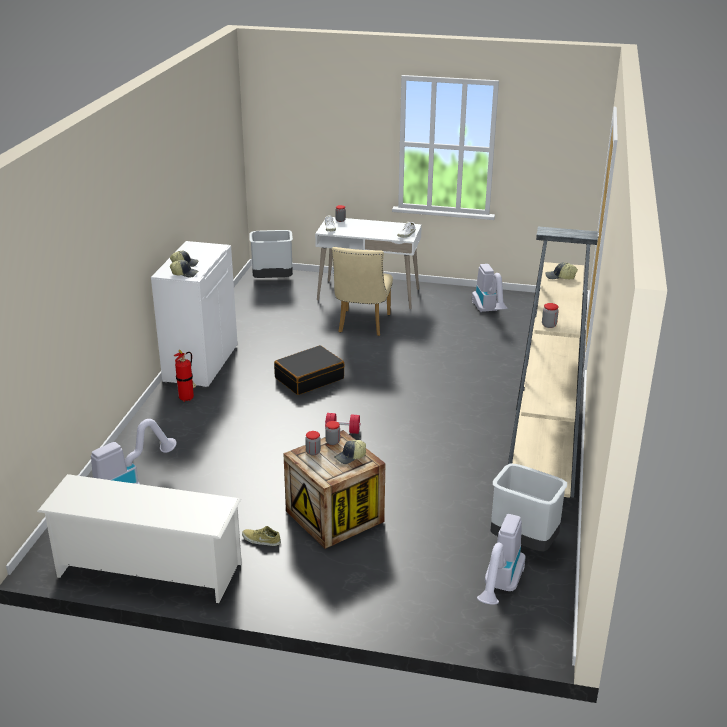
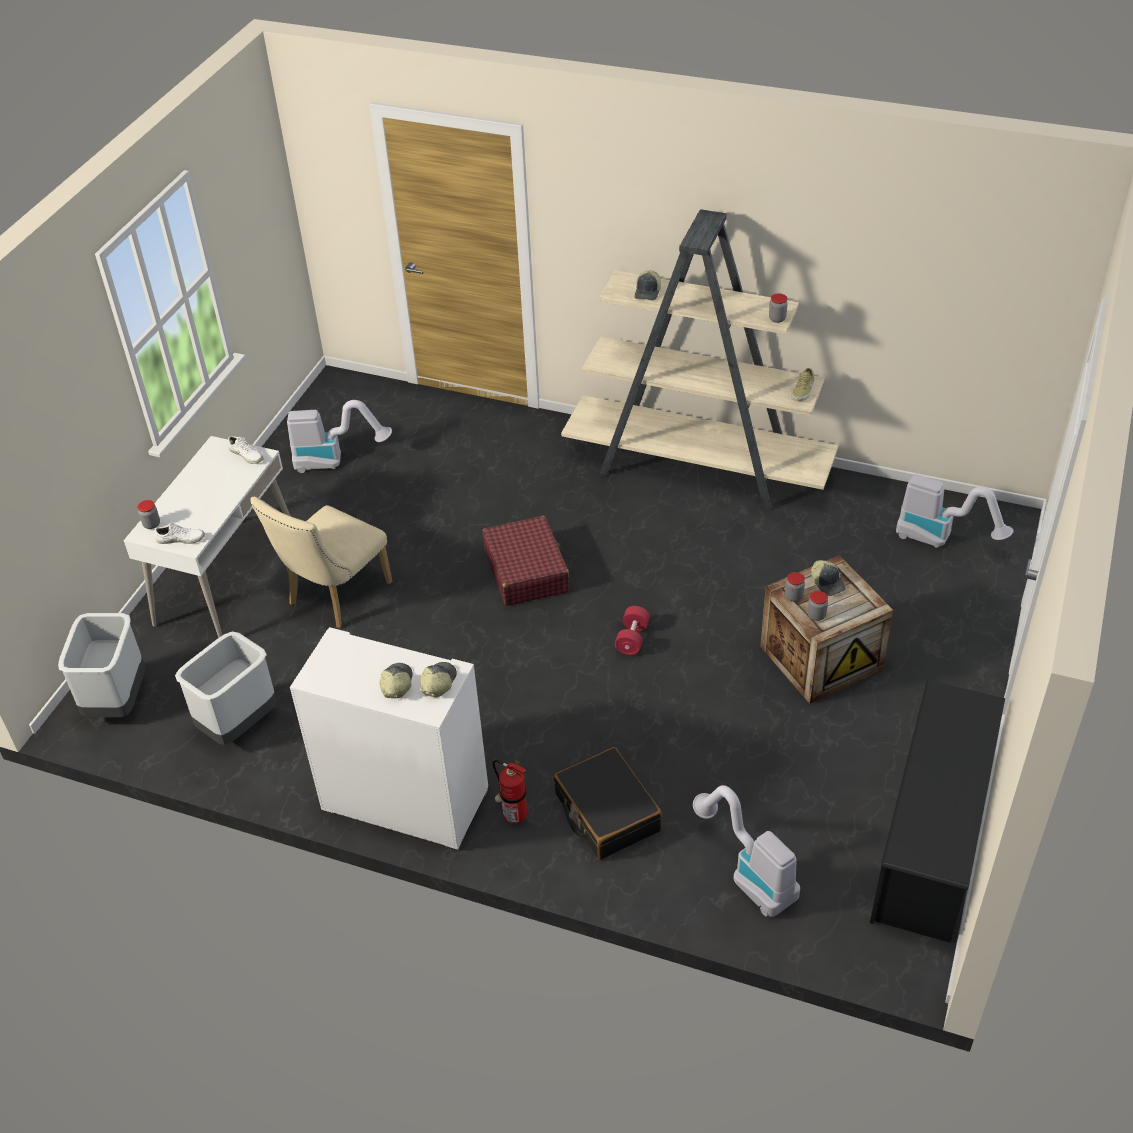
camera: 80 degrees left, 15 degrees up
(148, 570) = (930, 842): white shoe rack -> black shoe rack
(261, 540) = (868, 729): beige shoe -> beige shoe (803, 391)
(309, 378) = (483, 666): black suitcase -> black suitcase (606, 813)
(362, 325) = (333, 597): beige chair -> beige chair turned 105 degrees clockwise
(401, 386) = (526, 571): none -> red suitcase
(522, 543) = (868, 512): grey trash can -> grey trash can (239, 725)

